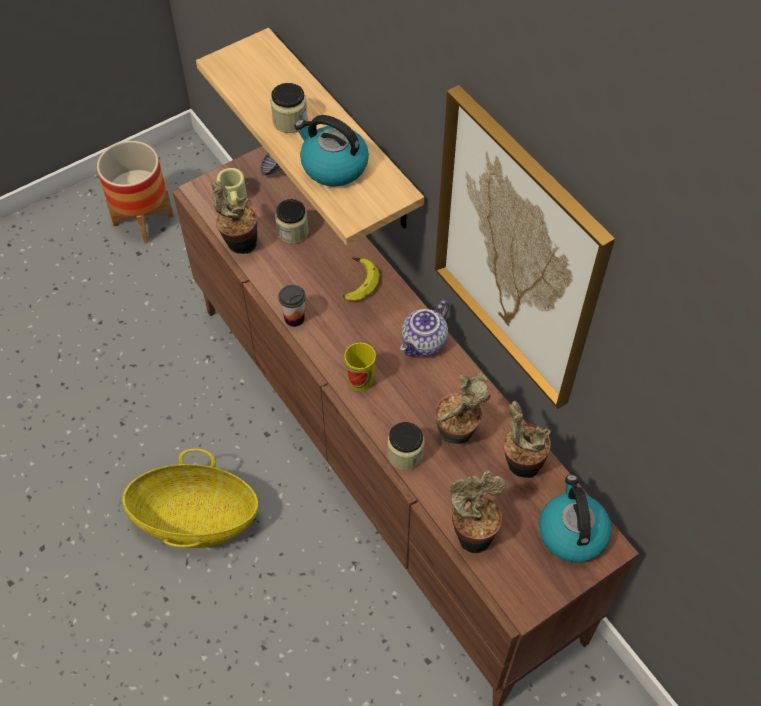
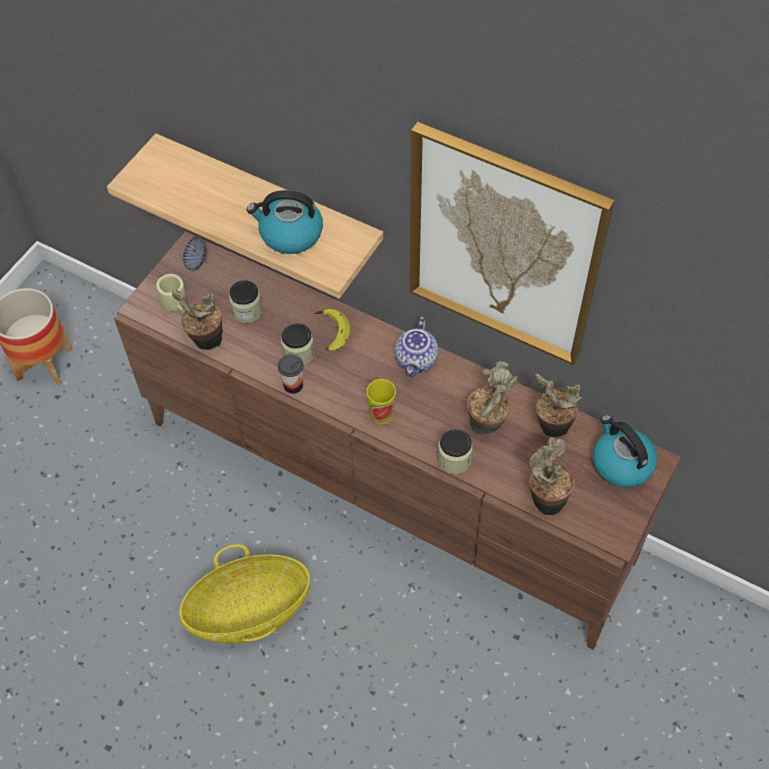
camera: 25 degrees left, 0 degrees up
(290, 121) = (228, 209): jar -> jar (298, 354)

